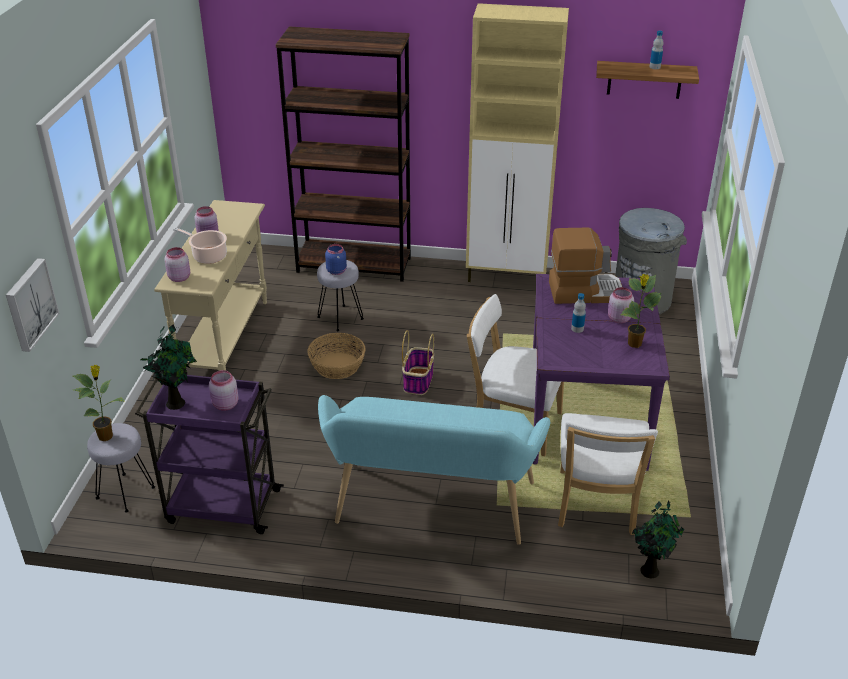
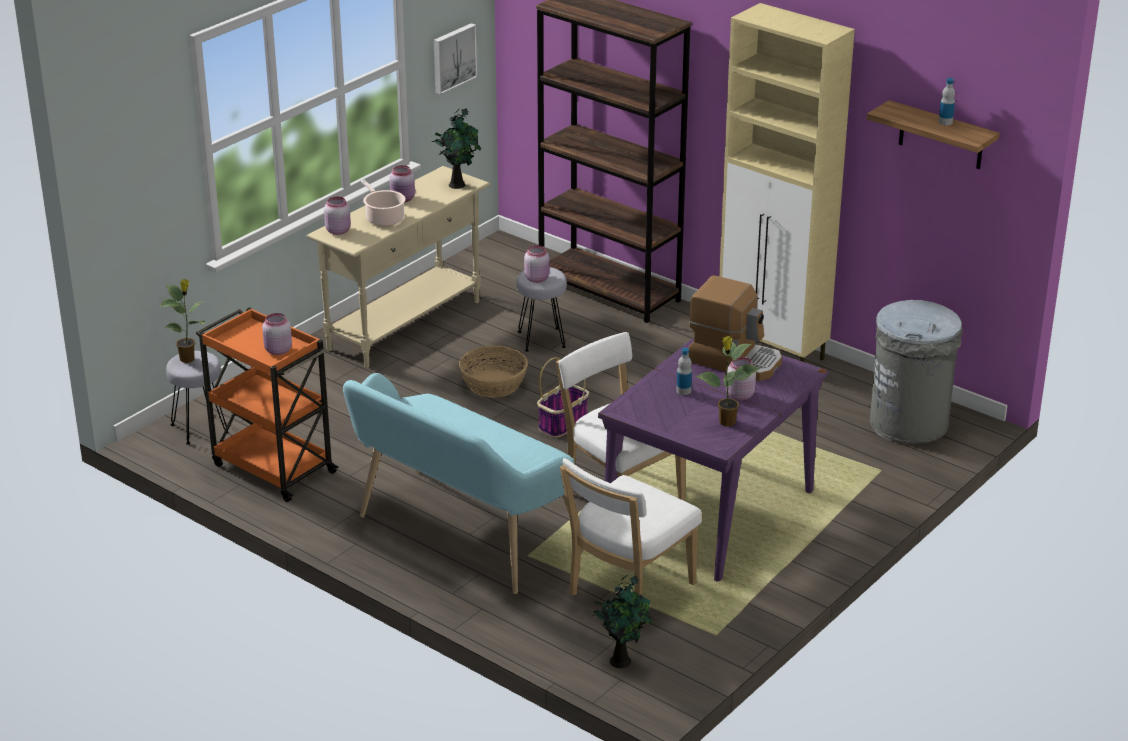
camera: 30 degrees right, 5 degrees down
(29, 304) = (137, 200): picture -> picture (453, 58)
(176, 402) = (239, 335): potted plant -> potted plant (458, 184)
(221, 506) = (272, 467): purple cart -> orange cart
(336, 271) = (537, 278): blue jar -> pink jar

